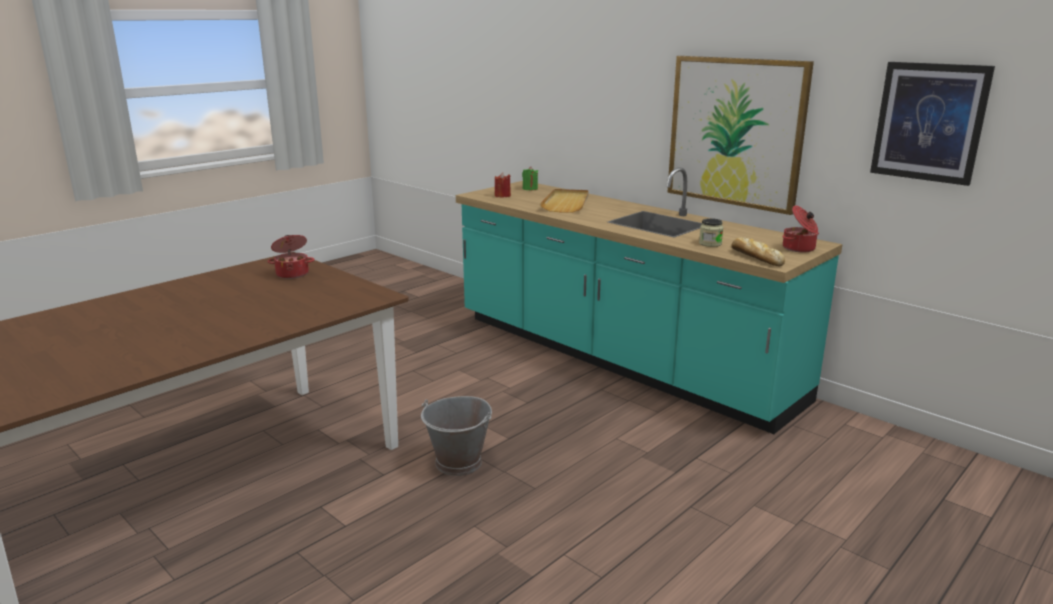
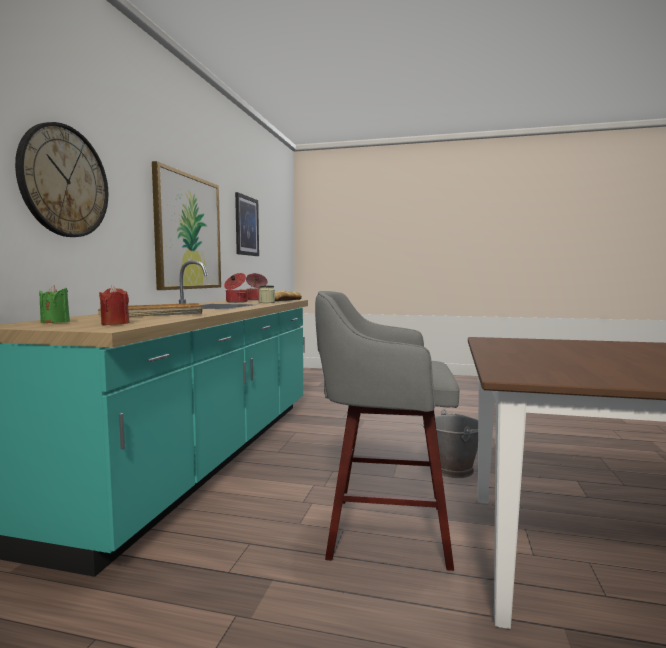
camera: 120 degrees left, 15 degrees down
(292, 274) = (538, 361): cooking pot -> cooking pot (236, 302)
(413, 392) = (383, 530): none -> grey stool
(586, 93) = (64, 181): none -> wall clock

